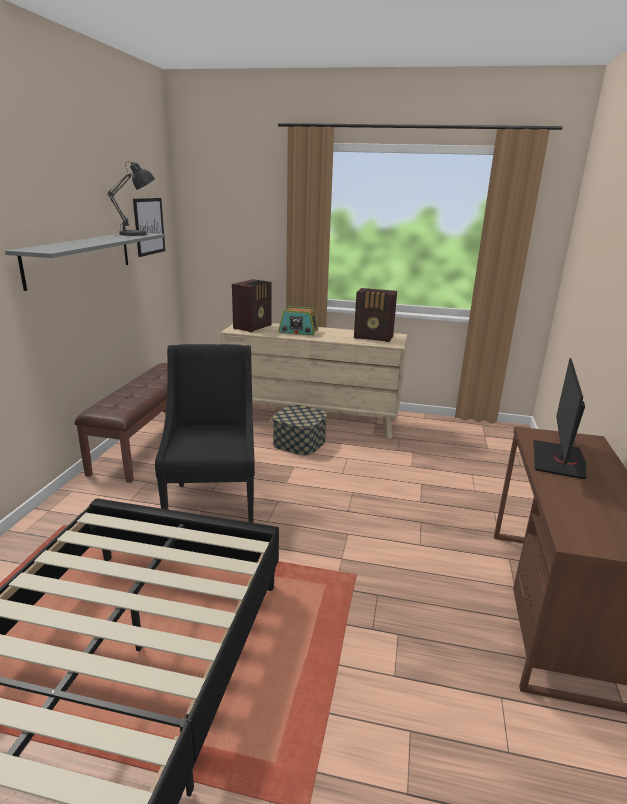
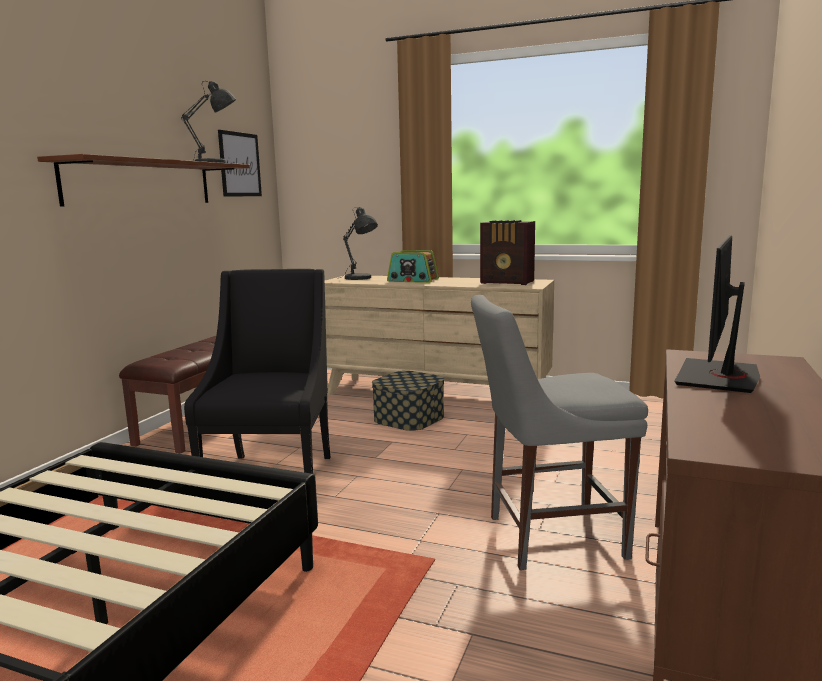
camera: 10 degrees right, 10 degrees down
(80, 258) = (141, 183): grey shelf -> brown shelf
(253, 327) = (360, 278): radio -> grey table lamp
(427, 550) = (548, 536): none -> grey chair

